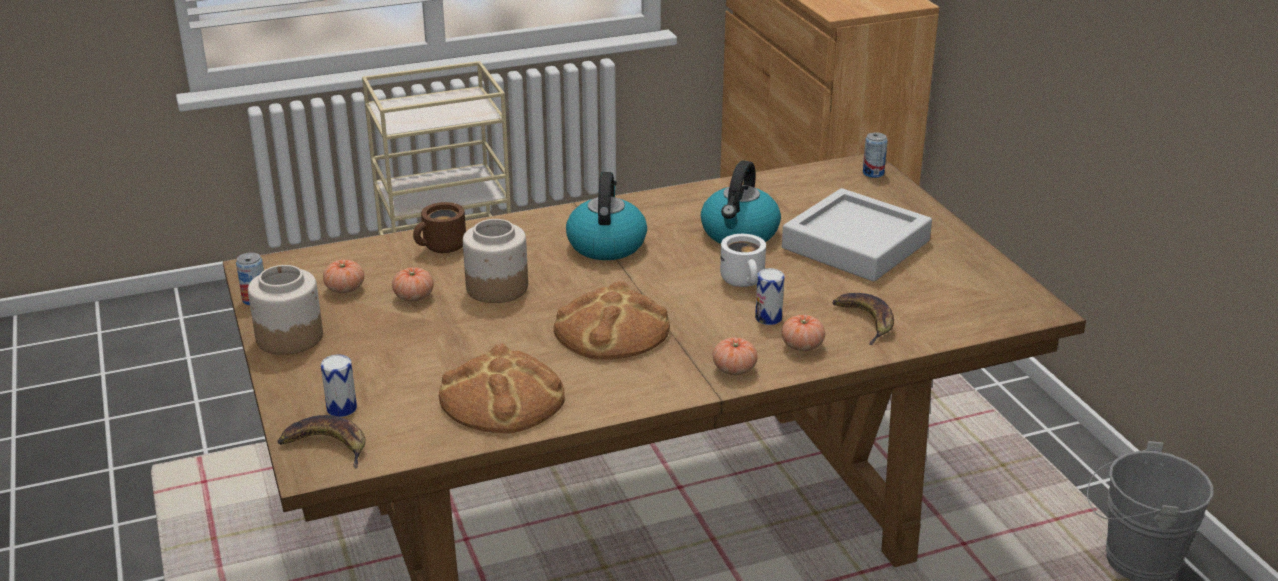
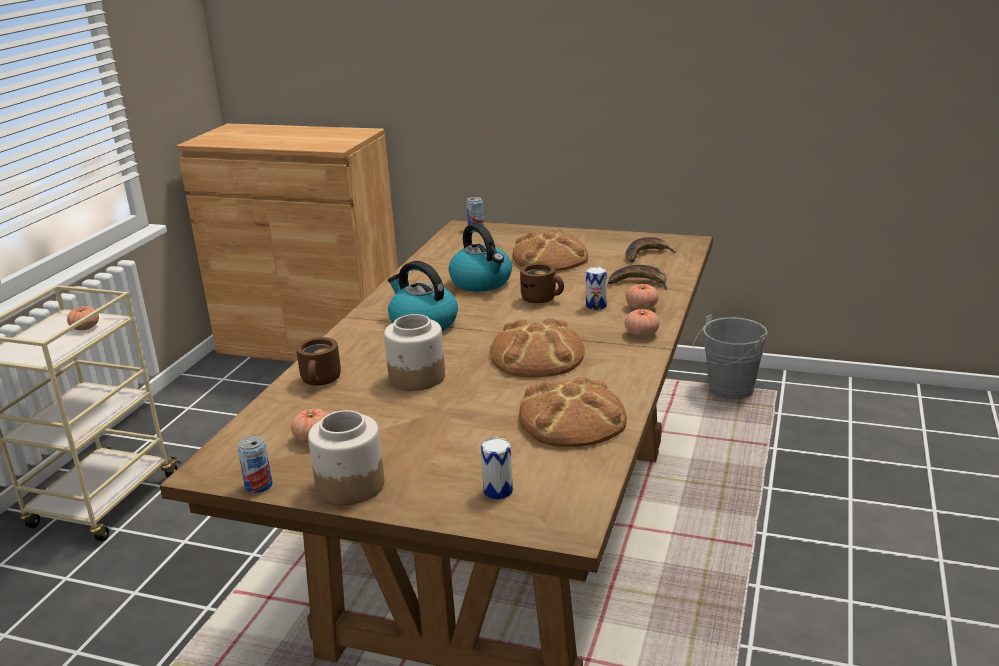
camera: 50 degrees left, 5 degrees down
(327, 446) = (545, 513): banana -> banana (646, 254)
(414, 297) = (376, 413): tomato -> tomato (85, 327)
(745, 281) = (542, 298): white mug -> brown mug
(855, 245) = (549, 258): grey tray -> bread

